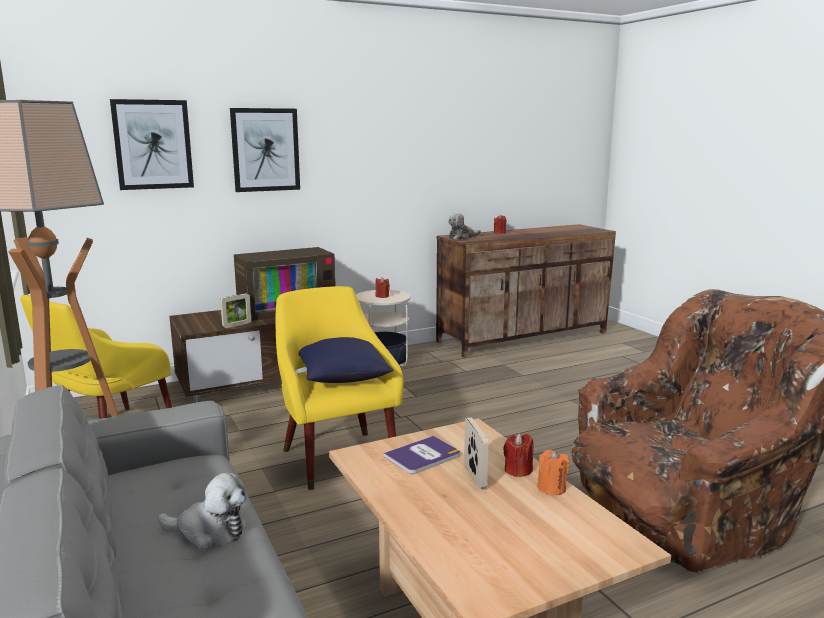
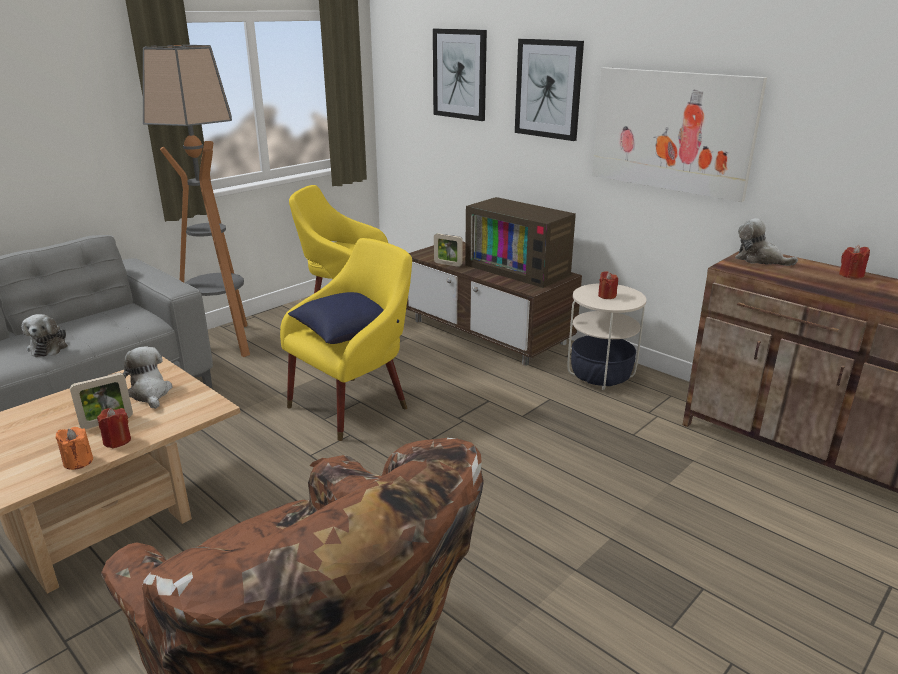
camera: 70 degrees right, 10 degrees up
(376, 170) = (671, 131): none -> picture
(423, 456) = (150, 393): book -> plush toy

